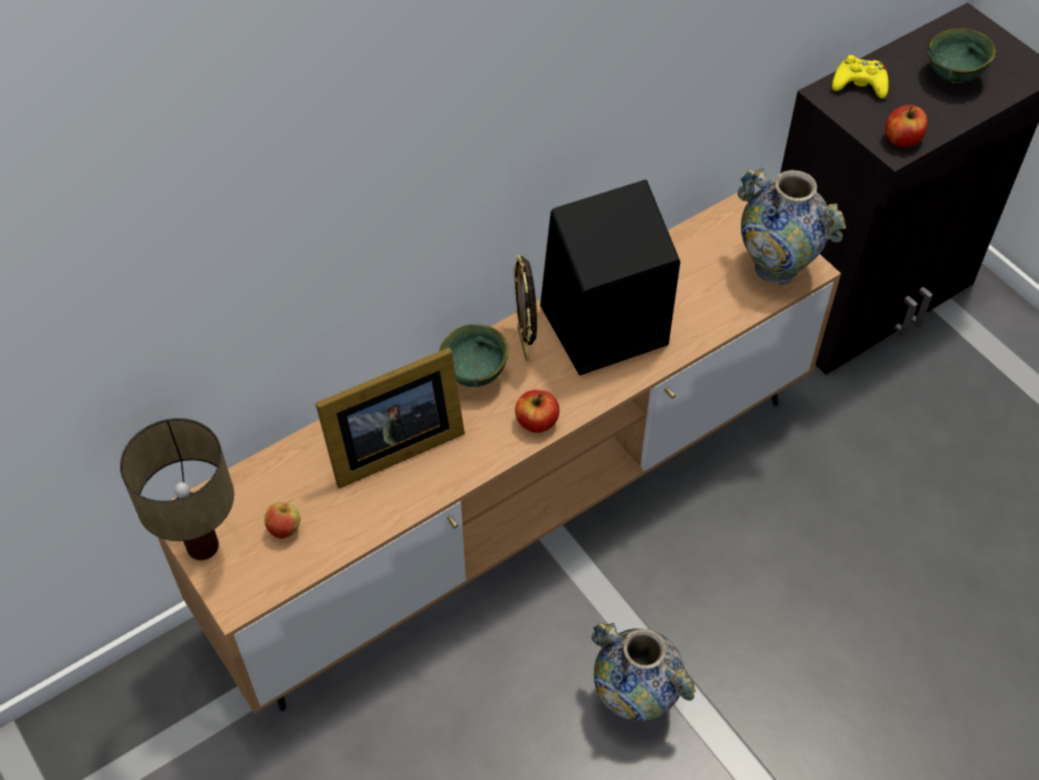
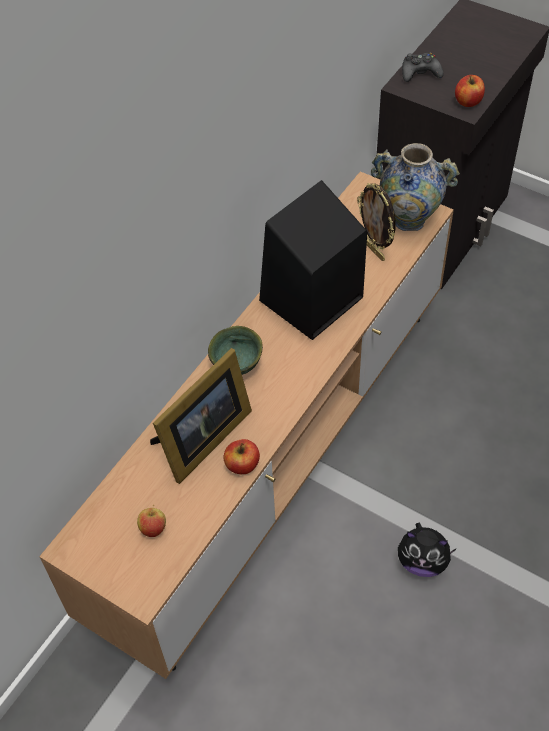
camera: 20 degrees left, 0 degrees up
(204, 546) = (98, 565): table lamp -> none
(525, 344) = (262, 331): picture frame -> picture frame (375, 250)
(537, 422) = (299, 383): apple -> apple (242, 465)
(634, 701) = (422, 561): vase -> plush toy
(859, 84) = (420, 72): yellow game controller -> black game controller
(954, 77) = (479, 50): green bowl -> none

